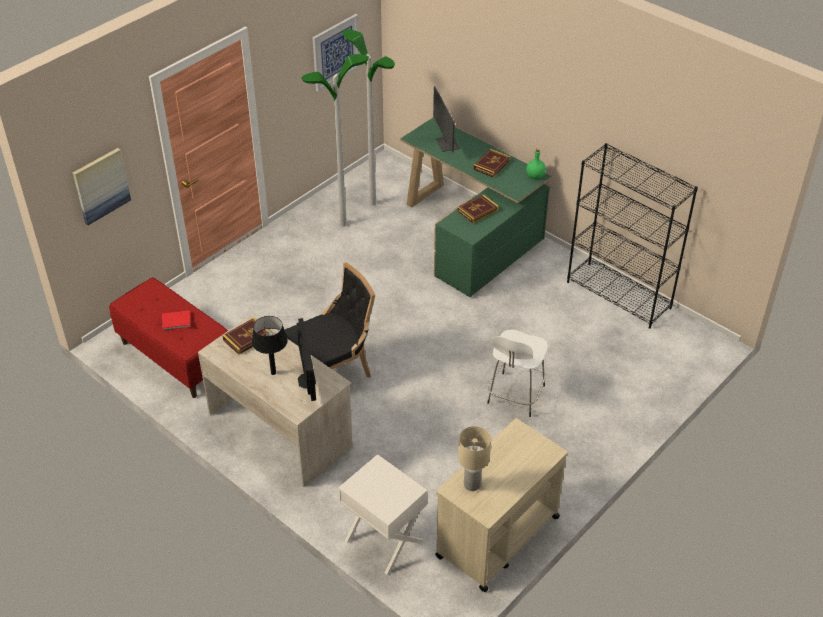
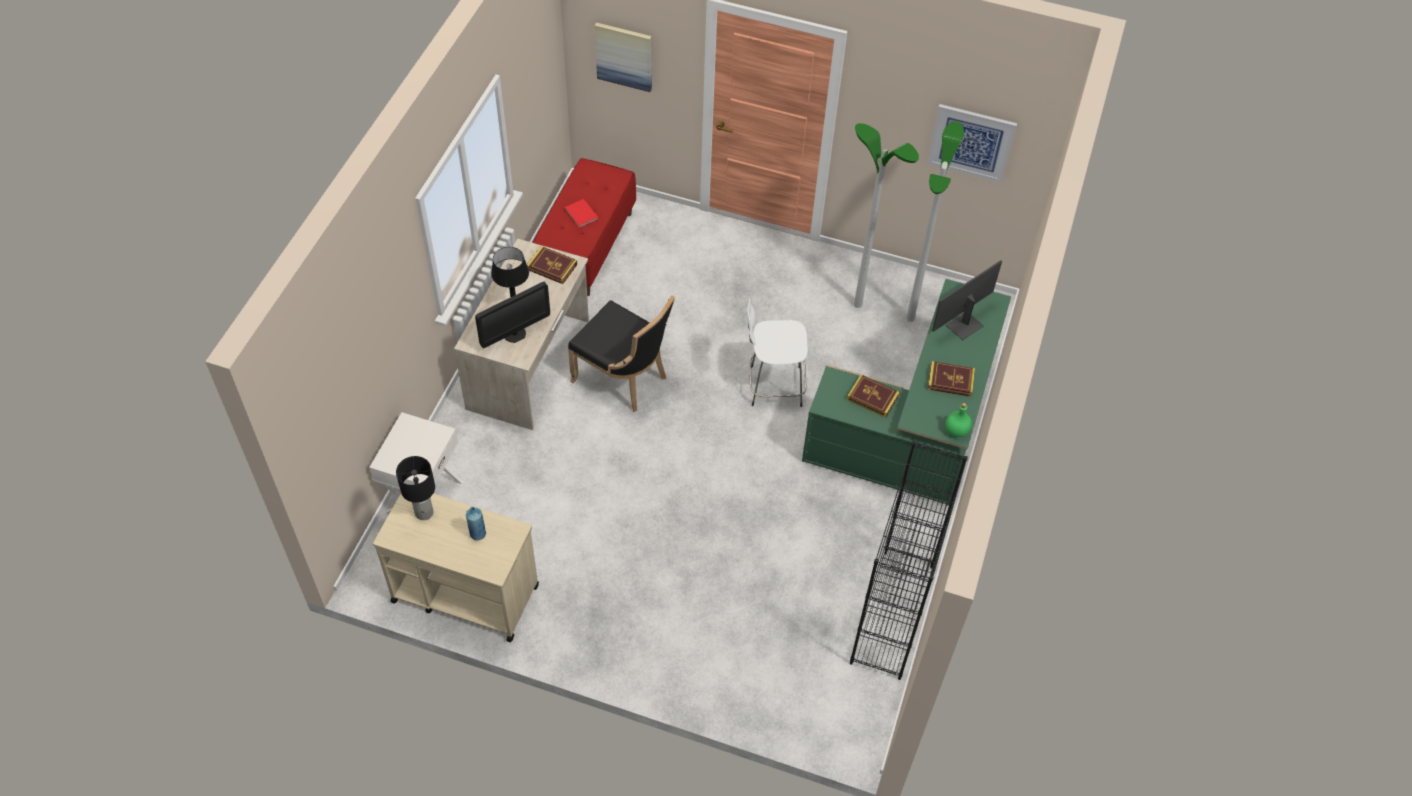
camera: 65 degrees right, 10 degrees up
(472, 484) = (424, 513): beige table lamp -> black table lamp
(510, 454) = (478, 534): none -> blue bottle
(515, 396) = (668, 552): white stool -> white stool (773, 386)

